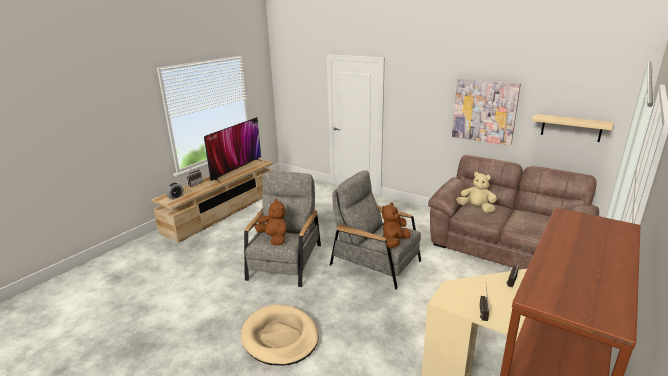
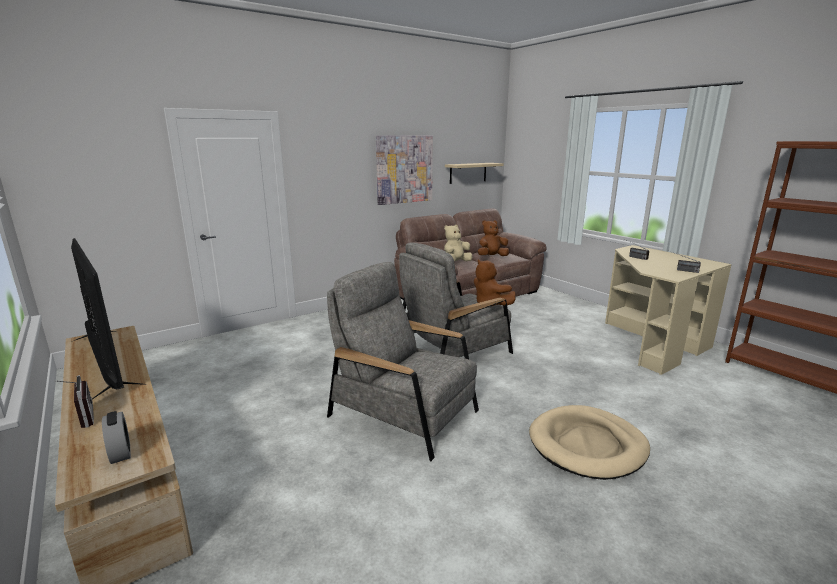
camera: 70 degrees left, 5 degrees down
(274, 238) = (427, 367): brown plush toy -> brown plush toy (492, 257)

